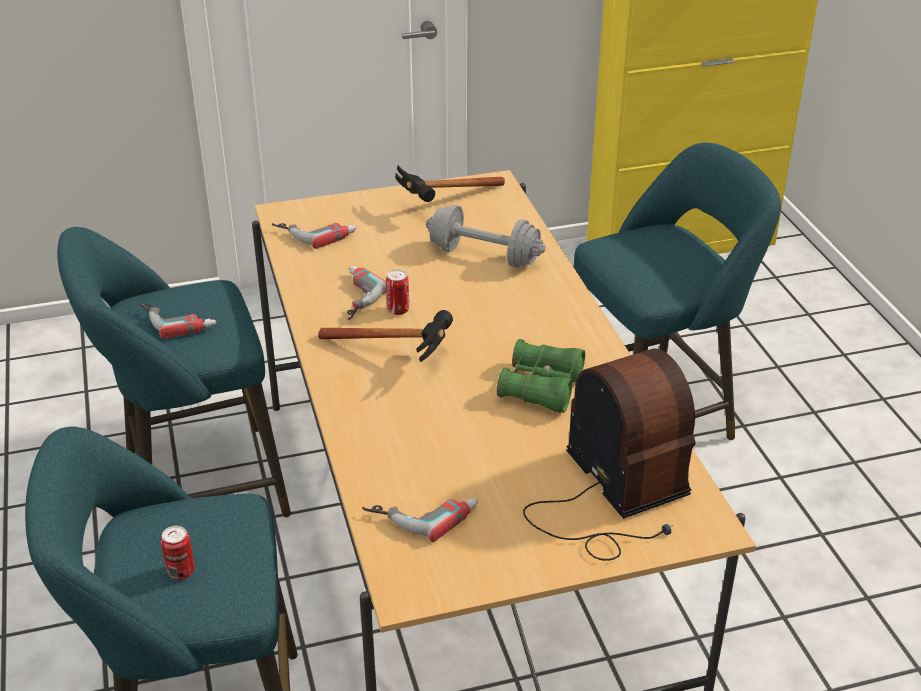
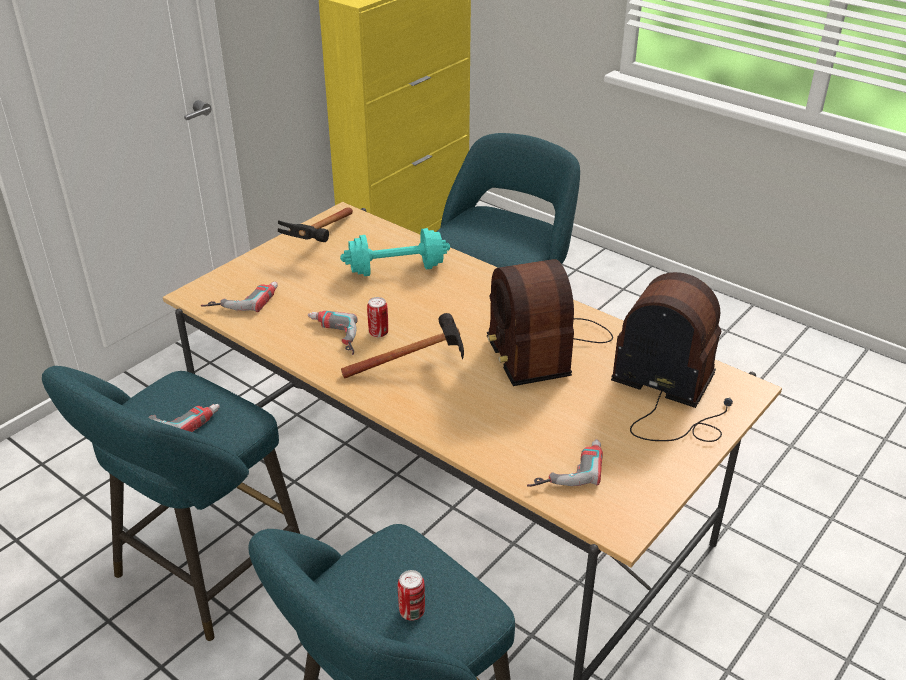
camera: 35 degrees left, 0 degrees up
(484, 256) = (396, 269): grey dumbbell -> turquoise dumbbell
(541, 388) = (543, 345): green binoculars -> radio

